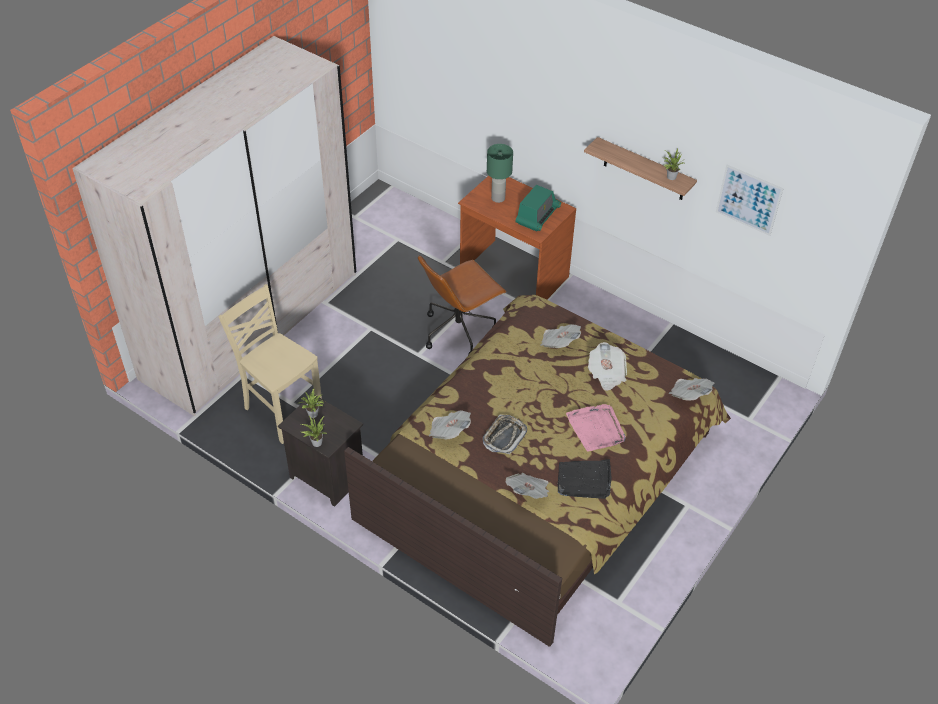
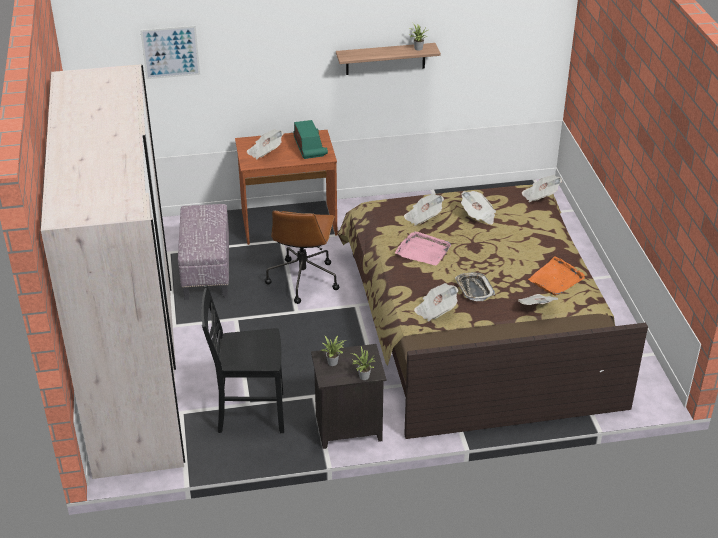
camera: 45 degrees left, 10 degrees down
(282, 410) = (249, 413): beige chair -> black chair
(403, 273) = (206, 270): none -> ottoman
(497, 198) = (265, 152): green table lamp -> newspaper
(584, 480) = (556, 279): black tray -> orange tray
(596, 429) = (519, 248): pink tray -> pink tray (423, 250)
(748, 200) = (482, 36): picture -> picture (170, 52)

